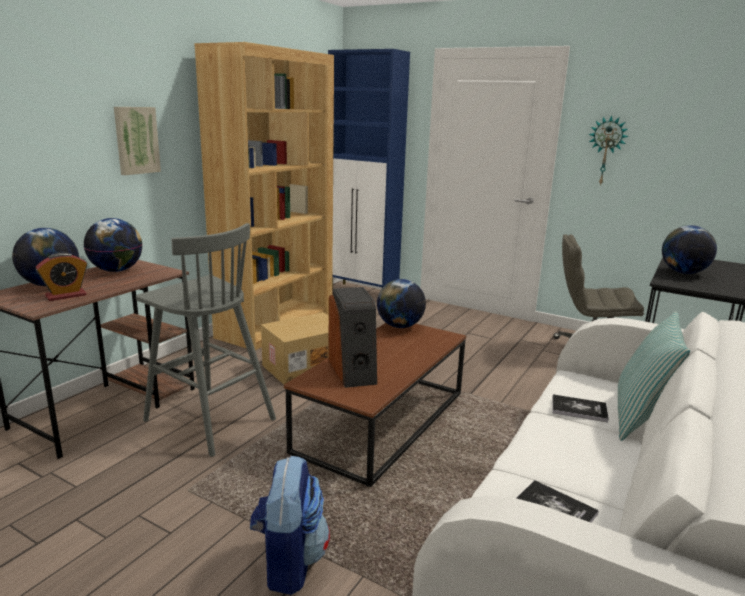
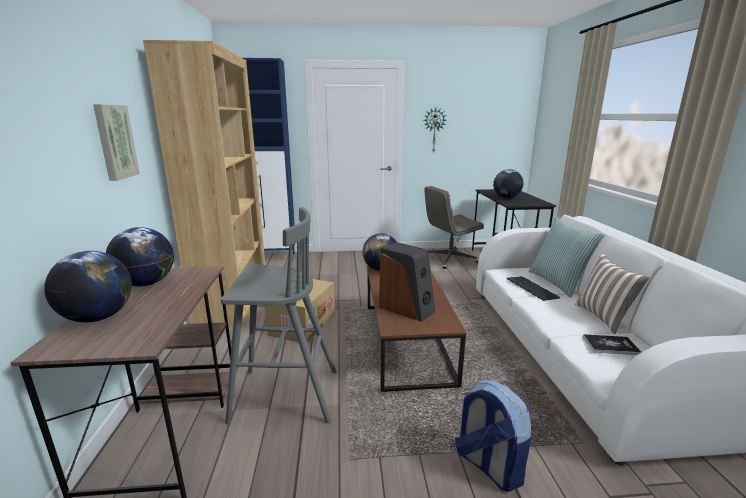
camera: 35 degrees left, 0 degrees up
(66, 295) = (145, 322): alarm clock -> none
(579, 409) = (532, 288): book -> keyboard
(622, 480) = (603, 317): none -> pillow

